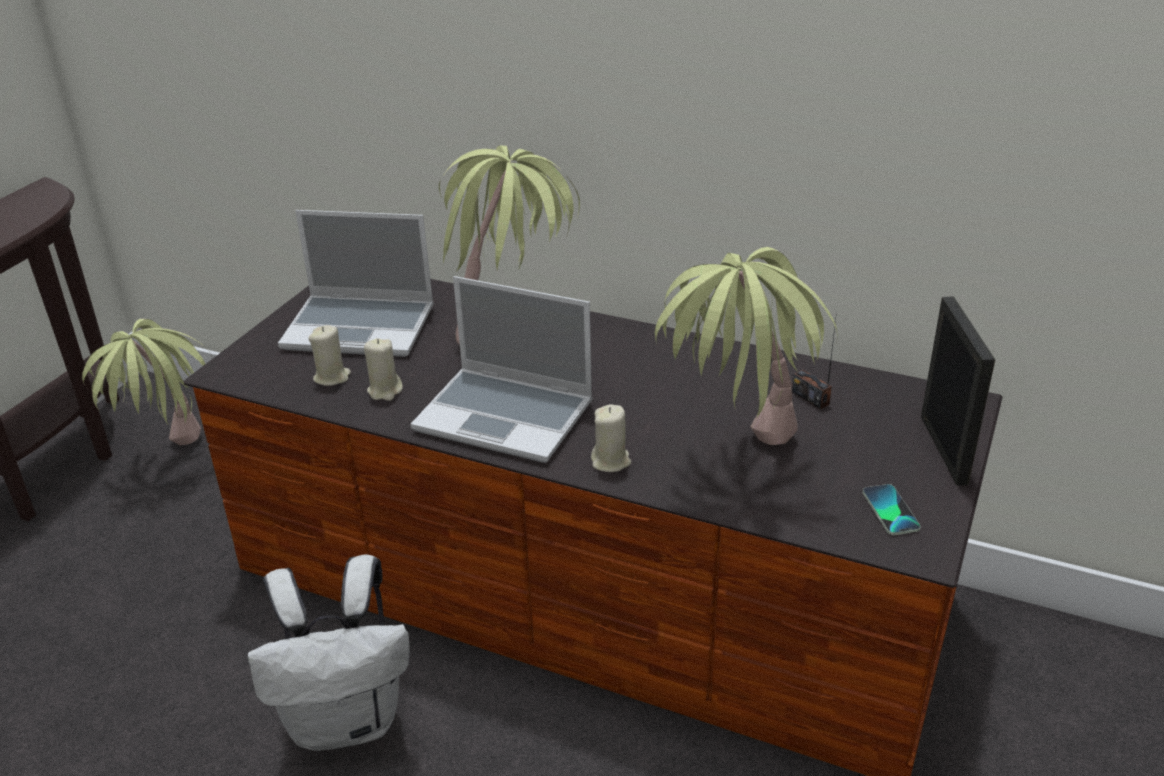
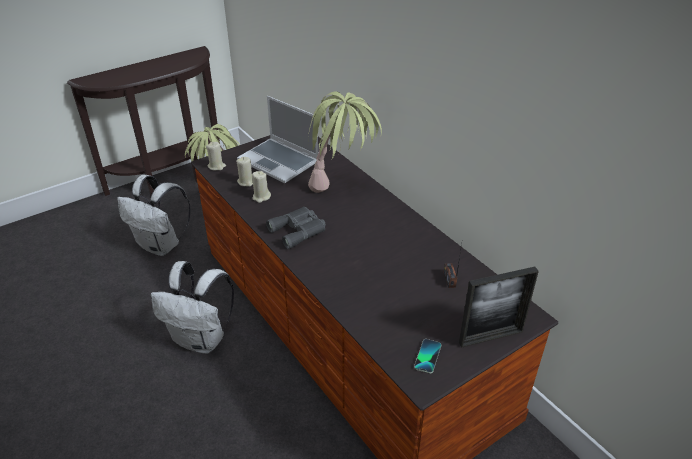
camera: 30 degrees right, 5 degrees up
(121, 595) = (161, 245): none -> white backpack
(507, 416) = (299, 230): laptop -> grey binoculars
(611, 461) = (322, 272): beige candle -> beige candle (216, 166)
(735, 457) = (380, 295): potted plant -> none
(943, 449) = (490, 337): picture frame -> picture frame turned 45 degrees clockwise

